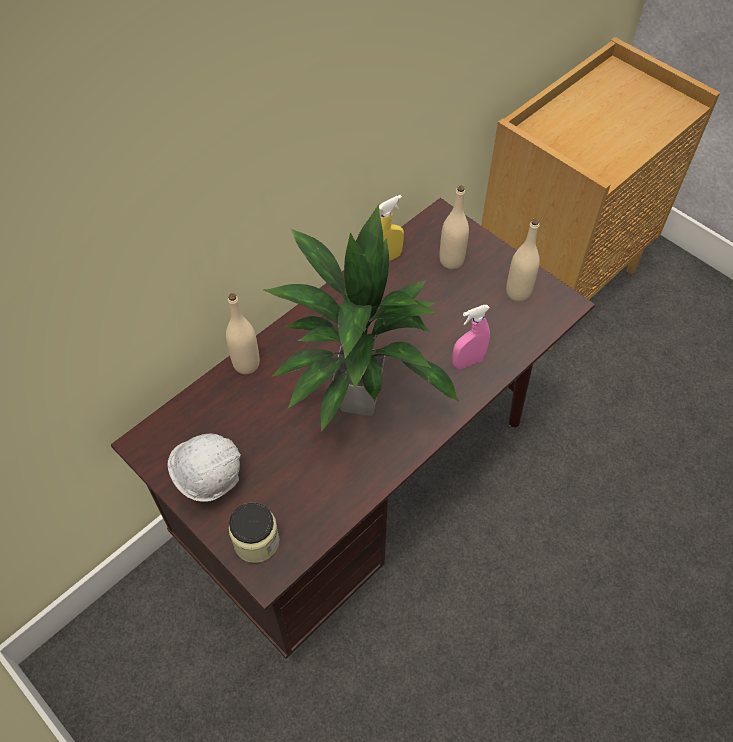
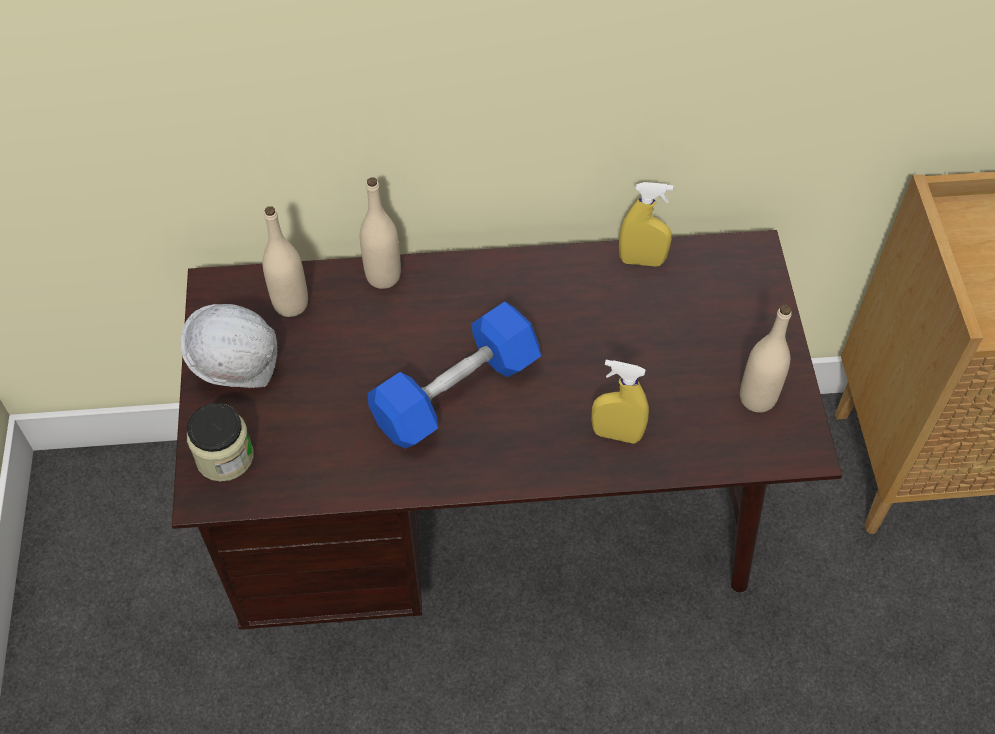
camera: 40 degrees right, 0 degrees up
(358, 401) = (456, 392): potted plant -> blue dumbbell
(451, 260) = (714, 310): beige bottle -> beige bottle (291, 304)
(468, 362) = (616, 434): pink spray bottle -> yellow spray bottle

